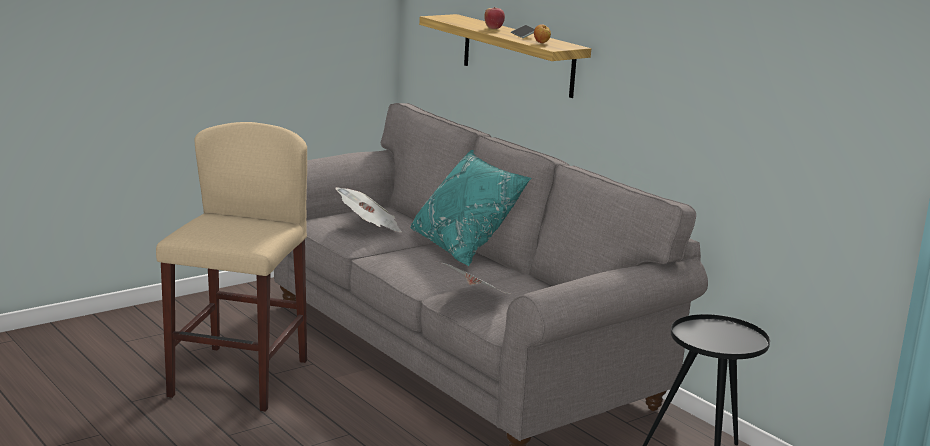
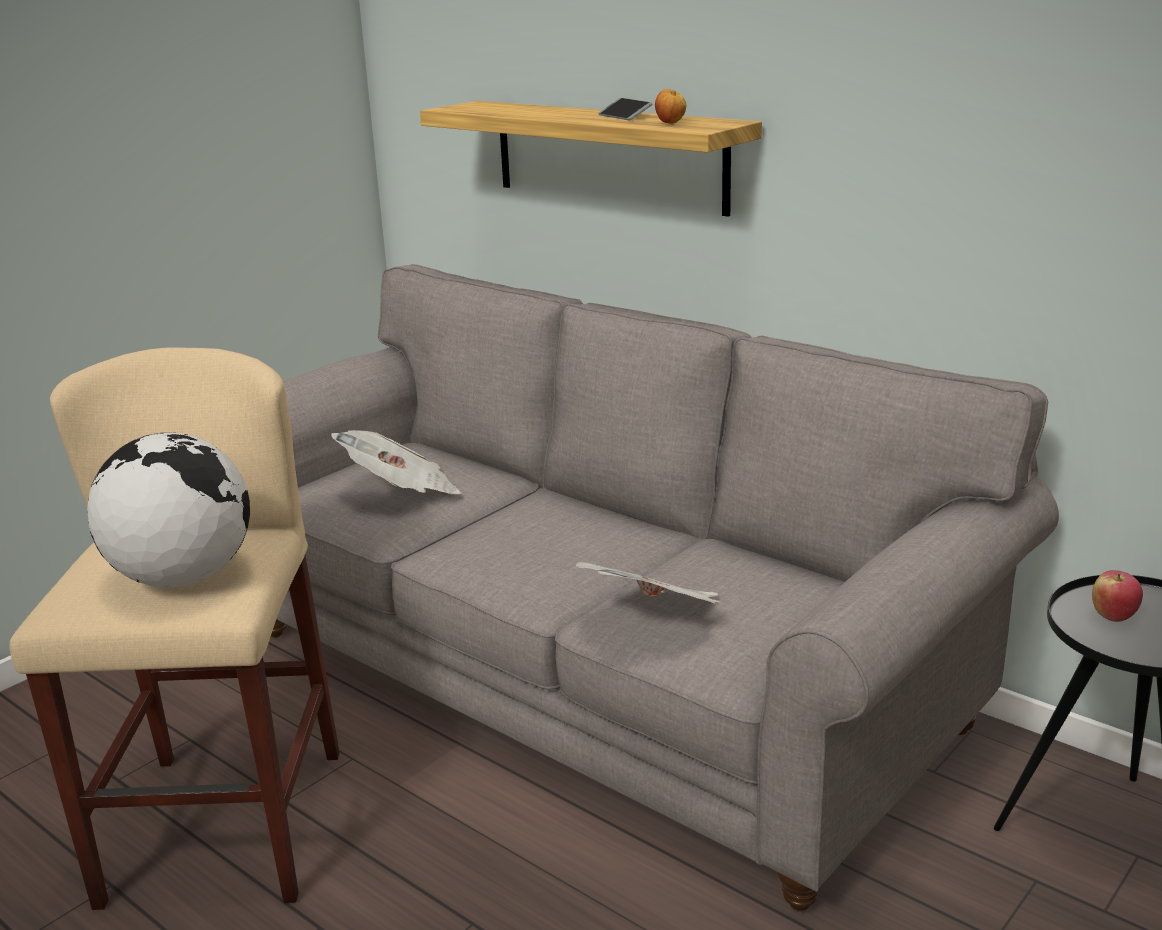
camera: 10 degrees left, 5 degrees up
(240, 232) = (182, 578): none -> globe
(464, 248) = (577, 504): turquoise pillow -> none
(493, 28) = (562, 112): apple -> apple (1113, 616)

